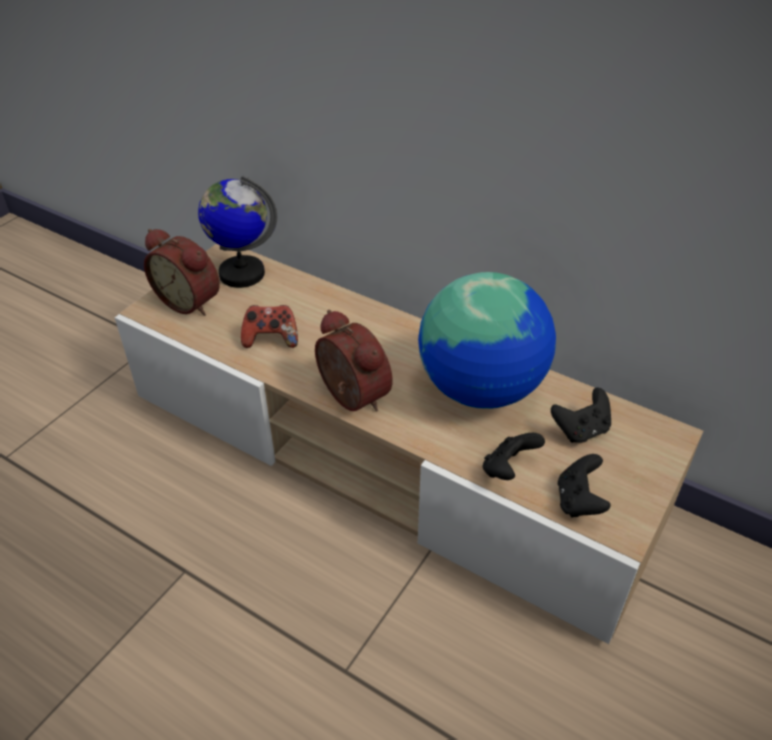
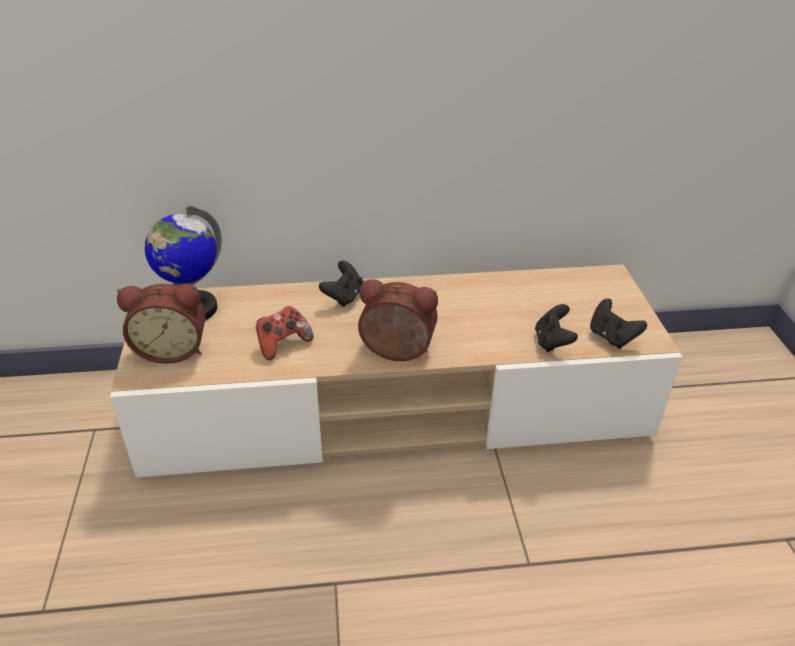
camera: 40 degrees left, 5 degrees down
(482, 389) = (477, 303): globe -> none
(581, 430) = (563, 297): black game controller -> black game controller (344, 297)

